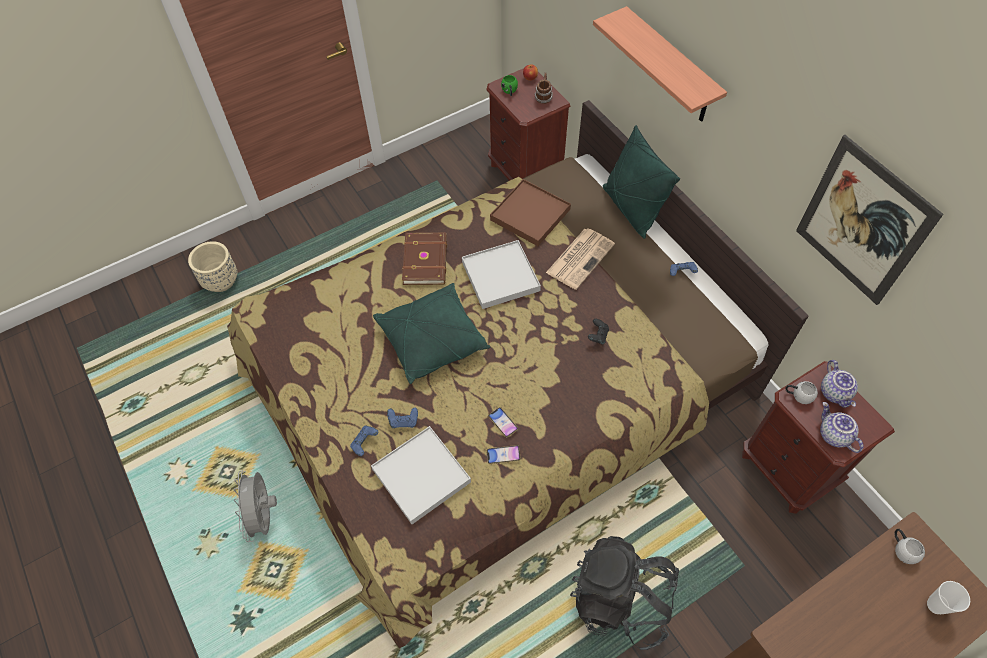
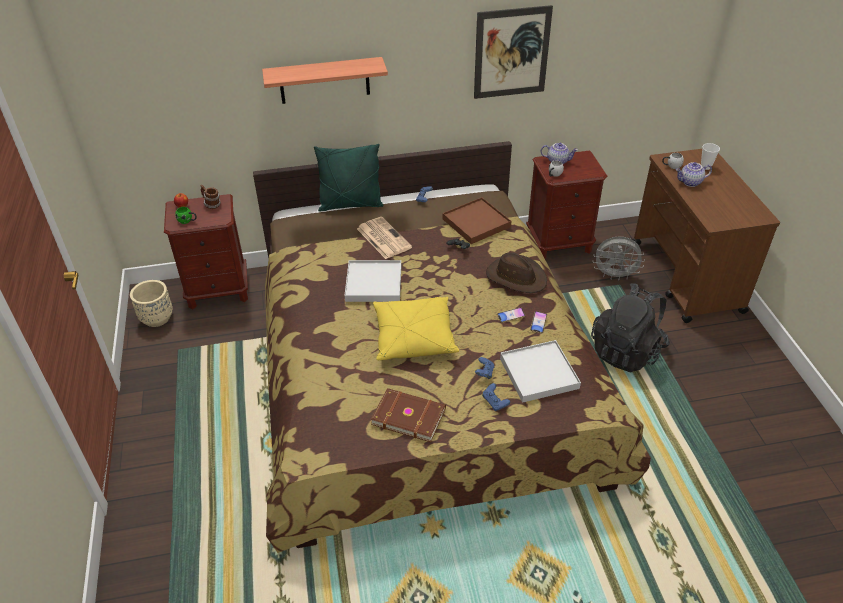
camera: 70 degrees left, 15 degrees down
(221, 281) = (170, 564): beige planter -> beige planter (157, 318)
(264, 516) = (480, 573): grey fan -> grey fan (614, 275)
(426, 260) = (328, 322): brown book -> brown book (408, 415)
(432, 340) = (414, 337): green pillow -> yellow pillow
(530, 215) = (322, 252): brown tray -> brown tray (476, 223)
(575, 410) = (516, 277): none -> brown hat
(833, 435) = (586, 171): teapot -> teapot (690, 182)

